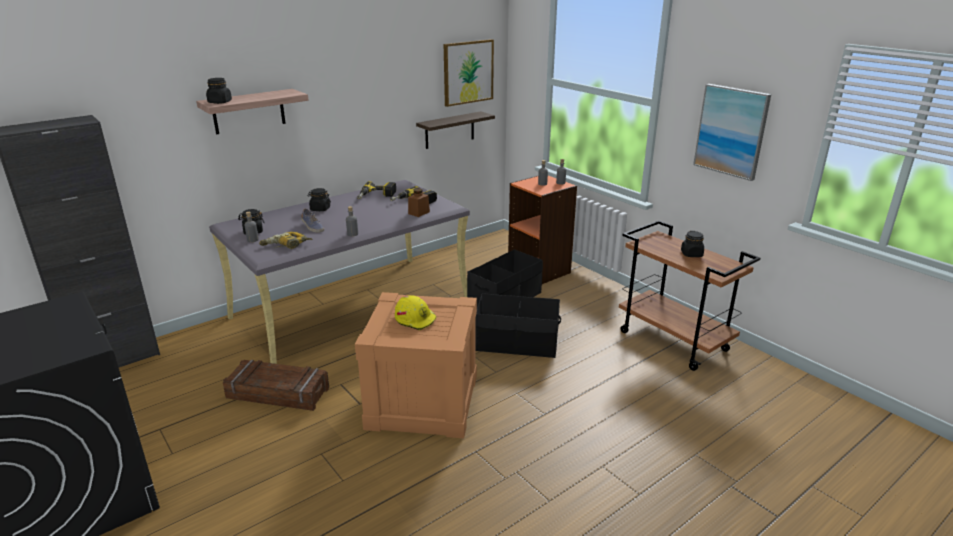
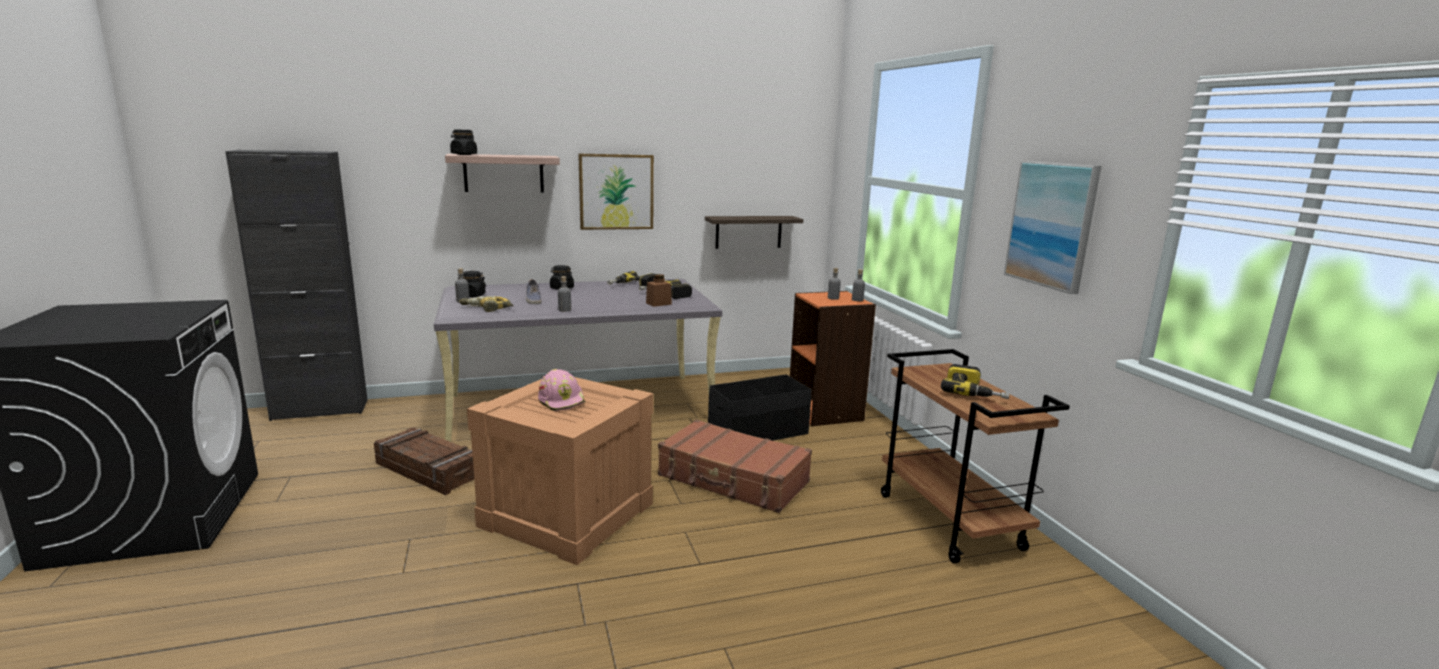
camera: 20 degrees right, 10 degrees down
(415, 319) = (562, 401): yellow hard hat -> pink hard hat
(468, 72) = (777, 167): picture -> picture (616, 192)
(517, 343) = (733, 479): black storage box -> brown suitcase
(691, 254) = (974, 392): black jar -> power drill

